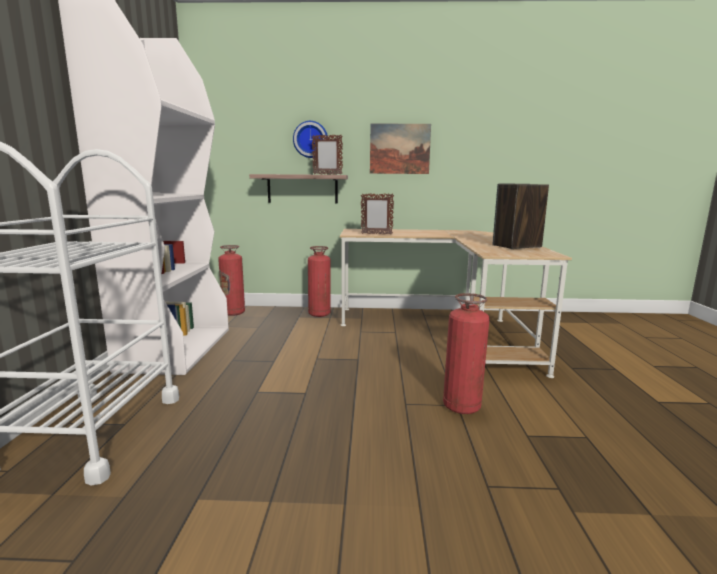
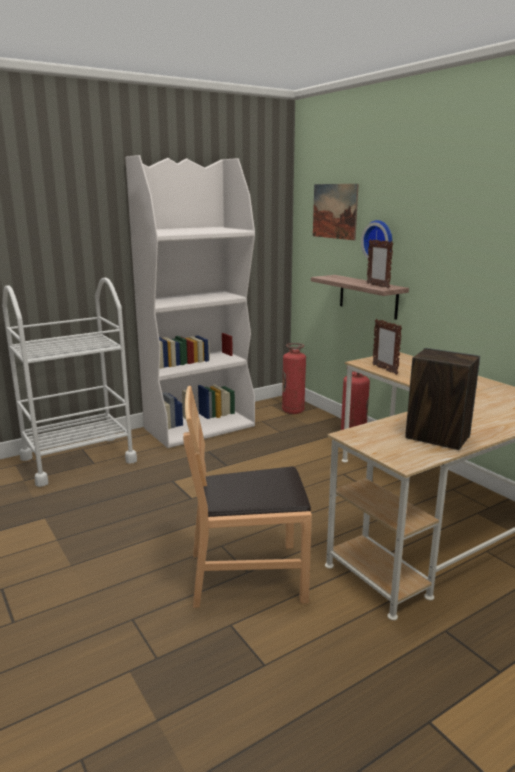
camera: 55 degrees right, 5 degrees up
(399, 149) = (466, 262): picture -> picture (334, 211)
(461, 406) = (247, 575): fire extinguisher -> brown chair

